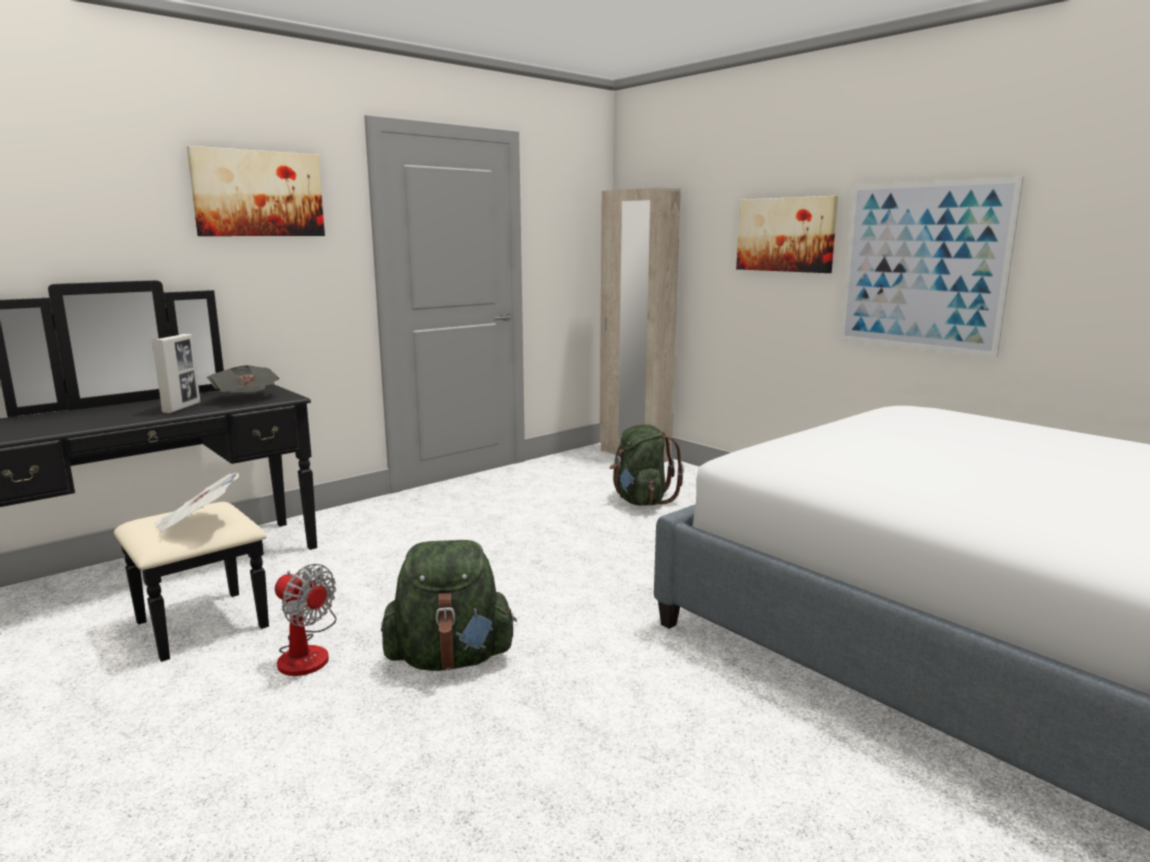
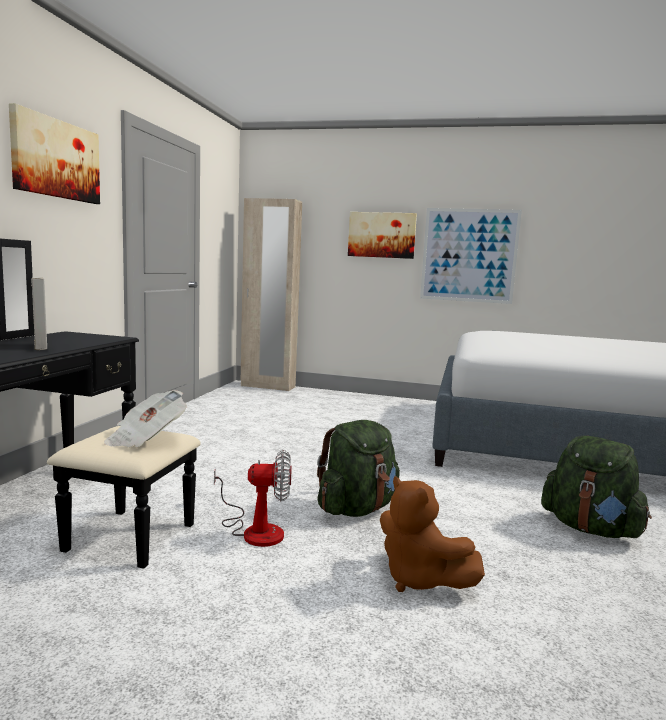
camera: 35 degrees left, 5 degrees down
(246, 398) = (80, 339): newspaper -> none
(359, 777) = (419, 579): none -> brown plush toy
(641, 501) = (316, 409): green backpack -> green backpack (590, 529)

